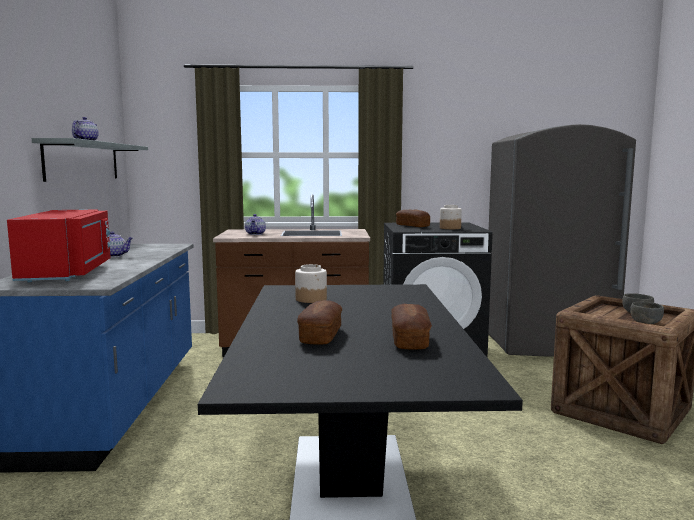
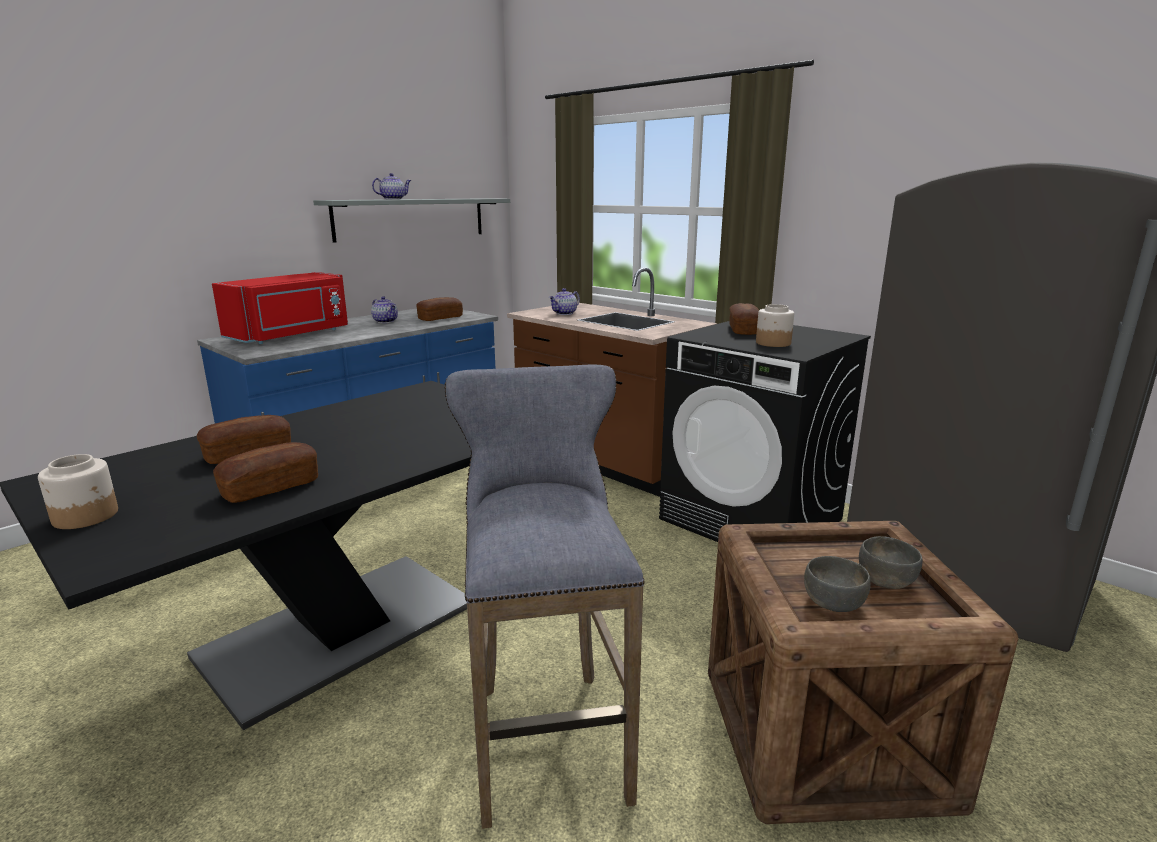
camera: 45 degrees right, 10 degrees up
(153, 249) = (440, 318): none -> bread
(311, 299) = (396, 409): jar -> jar (86, 516)
(549, 465) = (546, 733): none -> grey stool

